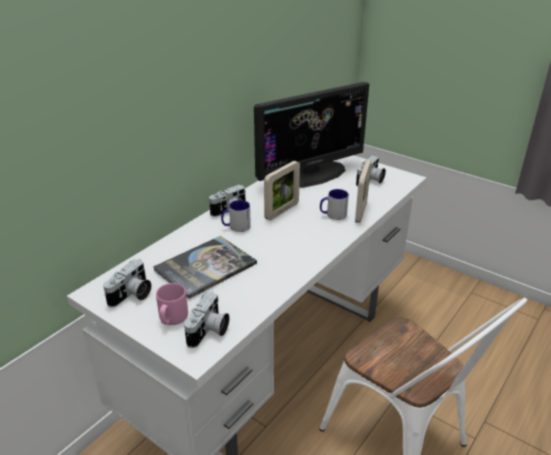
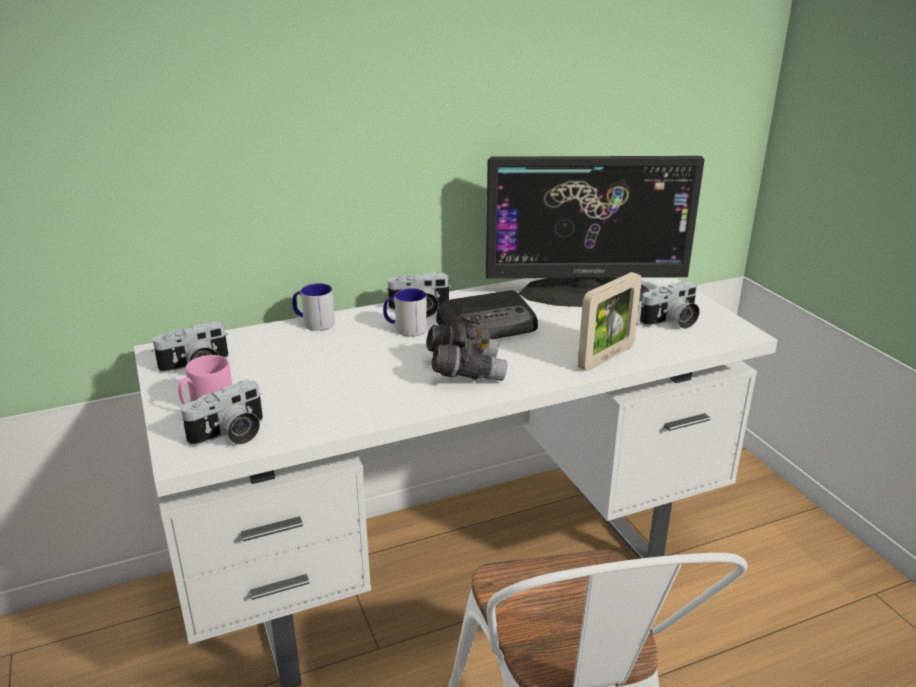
camera: 30 degrees right, 5 degrees down
(205, 267) = (313, 362): book -> none
(282, 211) = (489, 326): picture frame -> radio
(298, 243) = (464, 370): none -> grey binoculars
(333, 215) = (557, 350): mug -> mug (313, 323)

